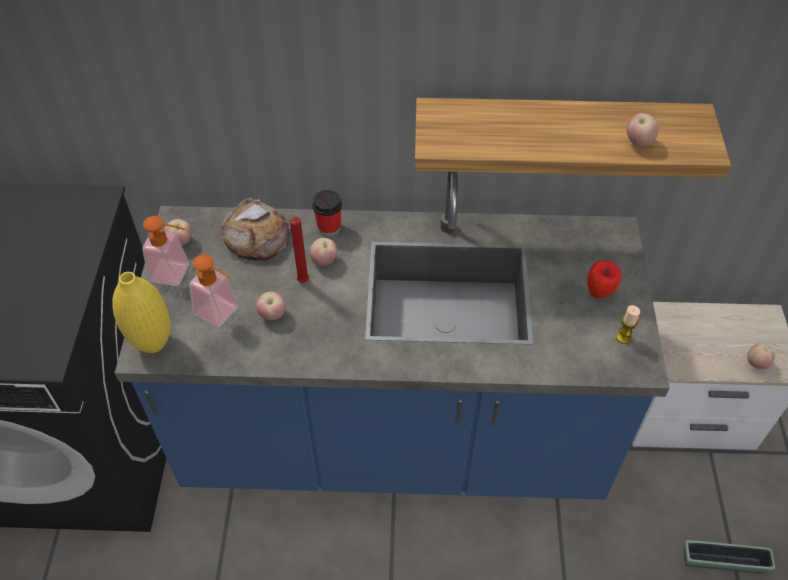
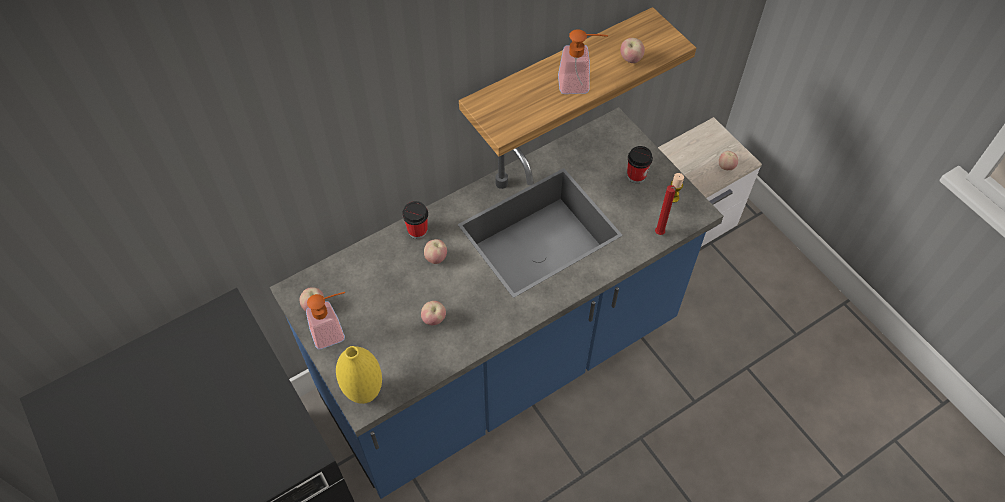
camera: 35 degrees left, 5 degrees up
(222, 314) = (397, 341): soap dispenser -> soap dispenser (580, 84)
(256, 236) = (369, 268): bread -> none
(302, 282) = (434, 283): red candle -> red candle (659, 234)
(599, 293) = (636, 176): apple -> cup
(723, 562) = (765, 311): planter -> none

